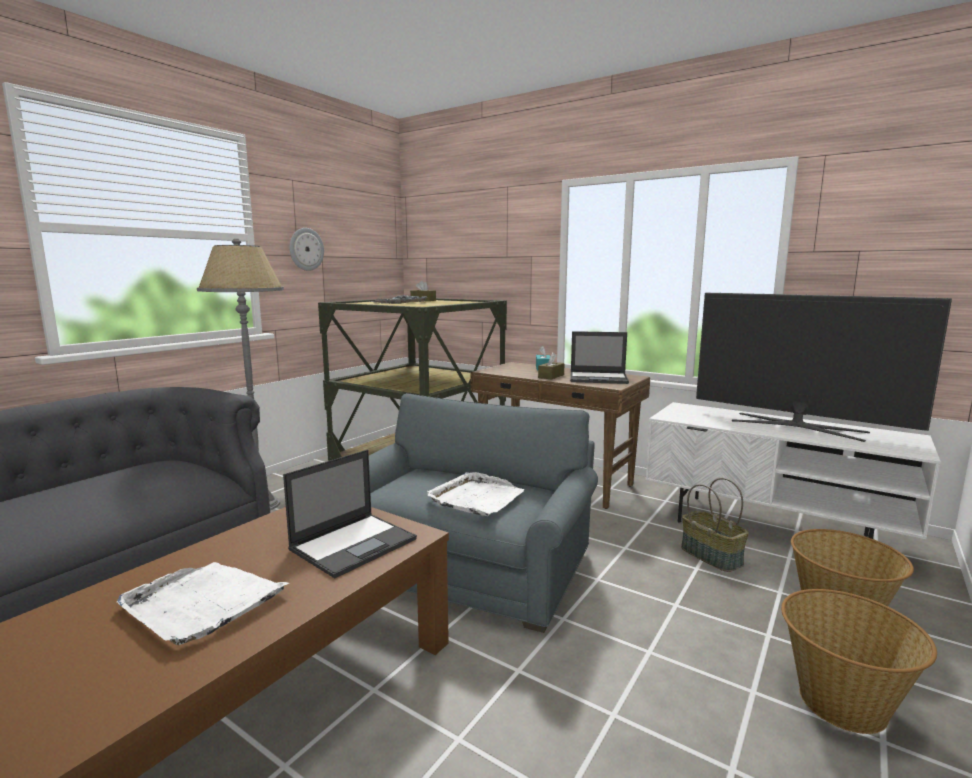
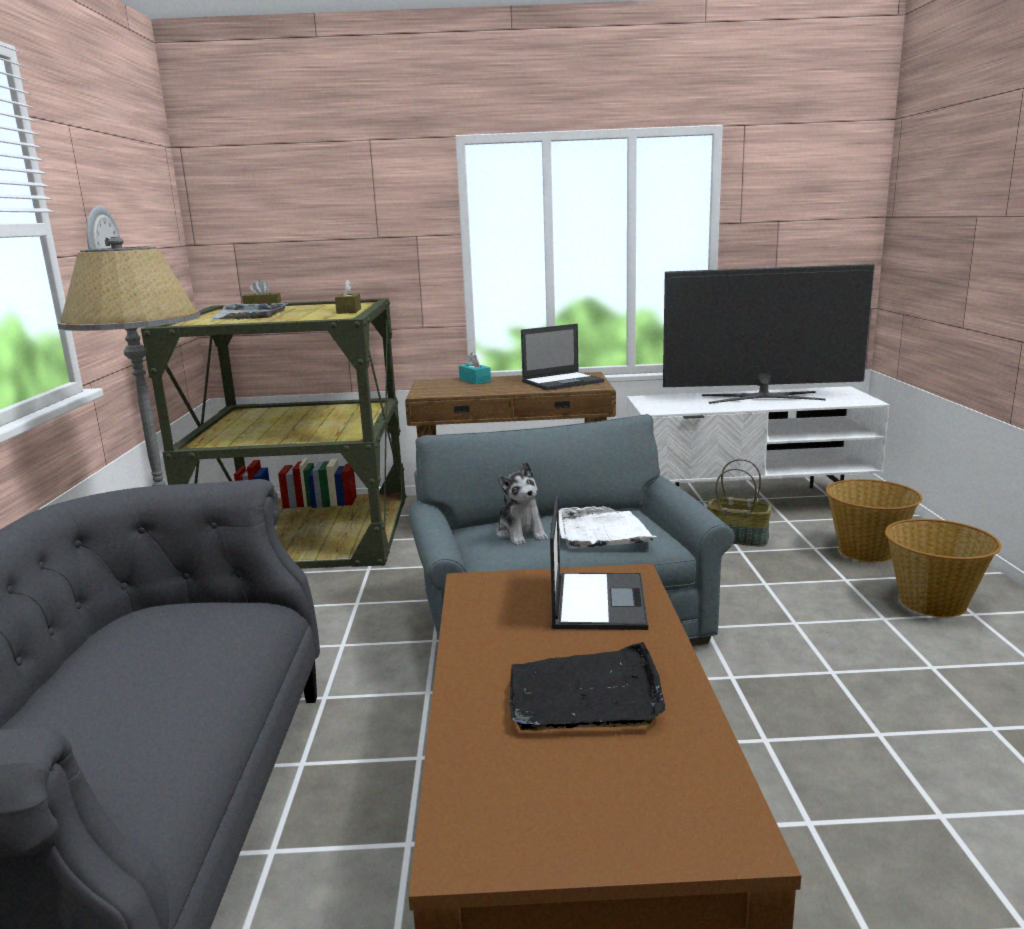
camera: 35 degrees left, 5 degrees up
(202, 603) = (585, 695): white tray -> black tray
(428, 483) = (521, 534): none -> plush toy
(551, 376) = (510, 388): brown tissue box -> brown tissue box (349, 311)

